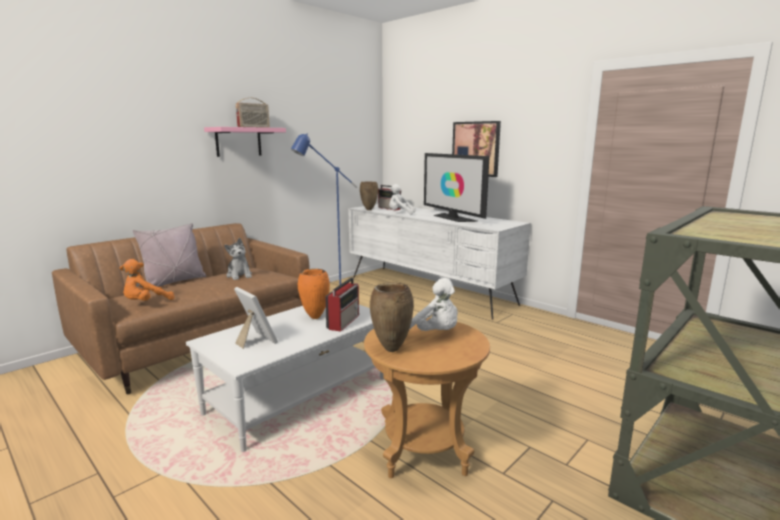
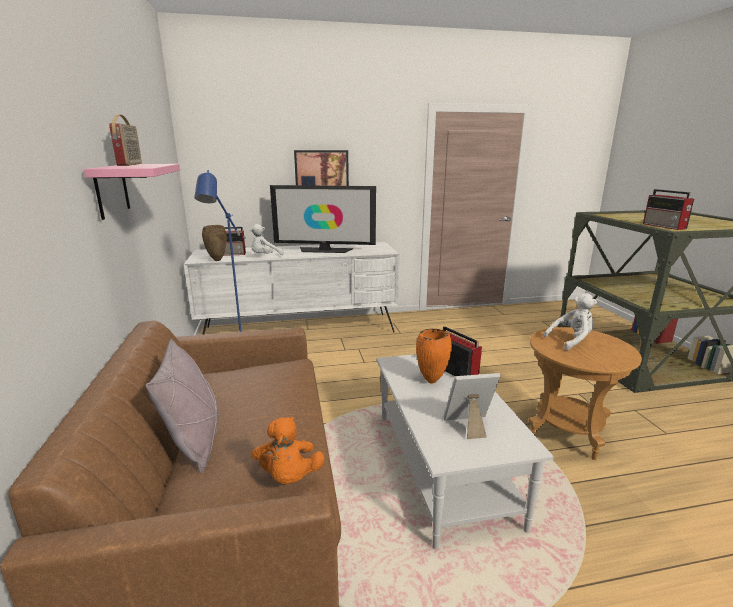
camera: 55 degrees left, 5 degrees up
(239, 275) = (259, 386): plush toy -> none
(390, 349) = (597, 361): brown vase -> none
(724, 232) = (665, 226): none -> radio

